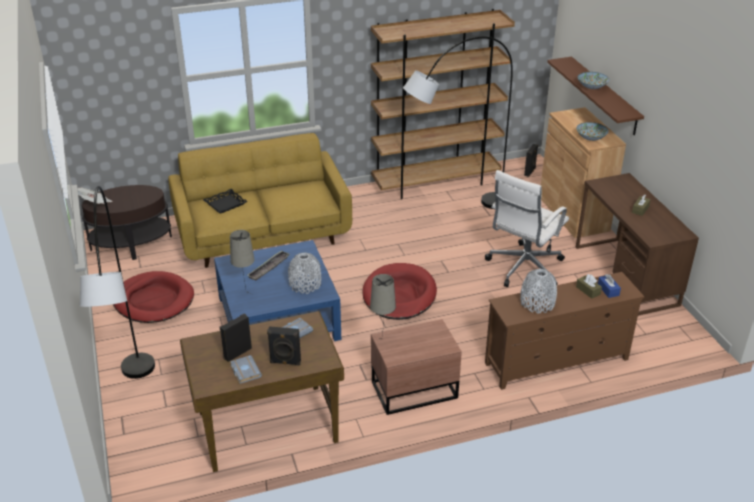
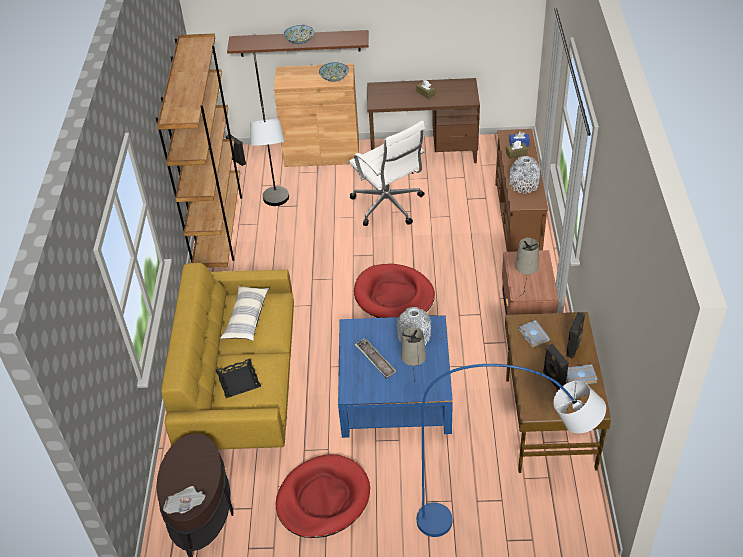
camera: 70 degrees left, 10 degrees up
(138, 411) = (502, 525): grey floor lamp -> blue floor lamp
(295, 193) = (246, 318): none -> pillow

